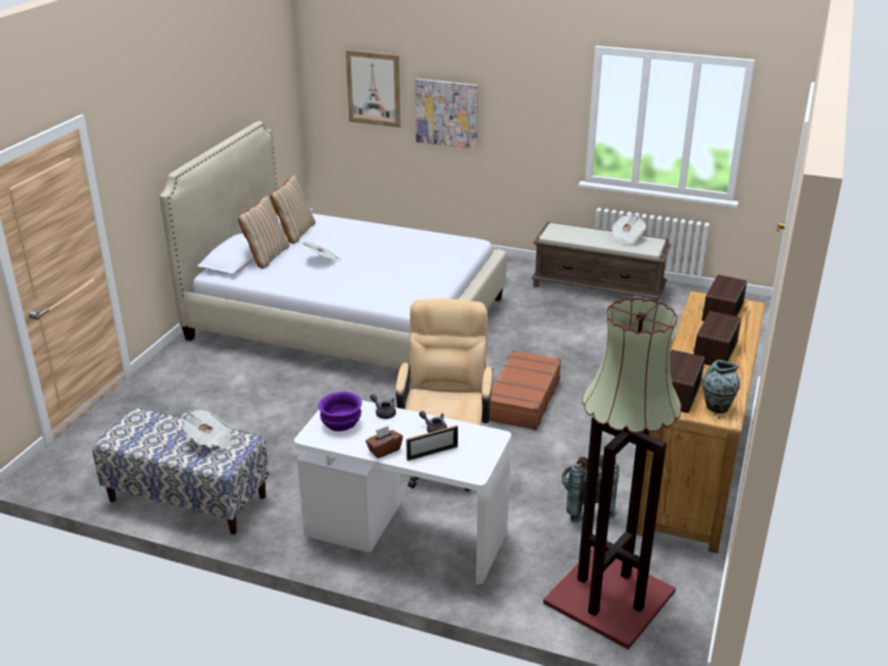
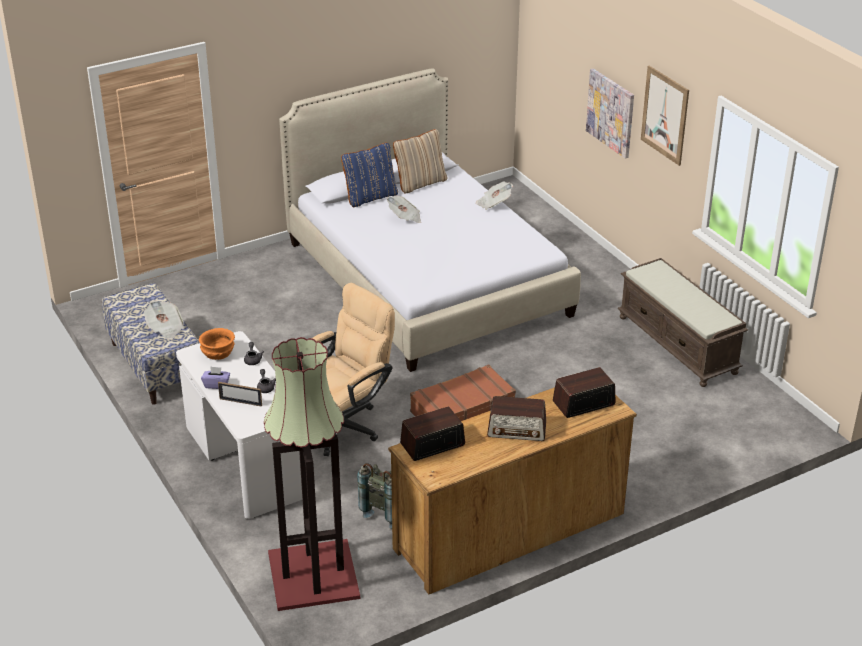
camera: 40 degrees right, 5 degrees up
(266, 256) = (370, 197): beige pillow -> blue pillow
(341, 424) = (217, 353): purple bowl -> orange bowl
(373, 89) = (564, 65): picture -> picture (665, 115)
(384, 450) = (216, 385): brown tissue box -> purple tissue box
(625, 239) = (703, 305): newspaper -> newspaper (493, 204)
(714, 352) = (517, 430): radio -> radio turned 150 degrees counterclockwise
(716, 407) = (442, 468): vase -> none

